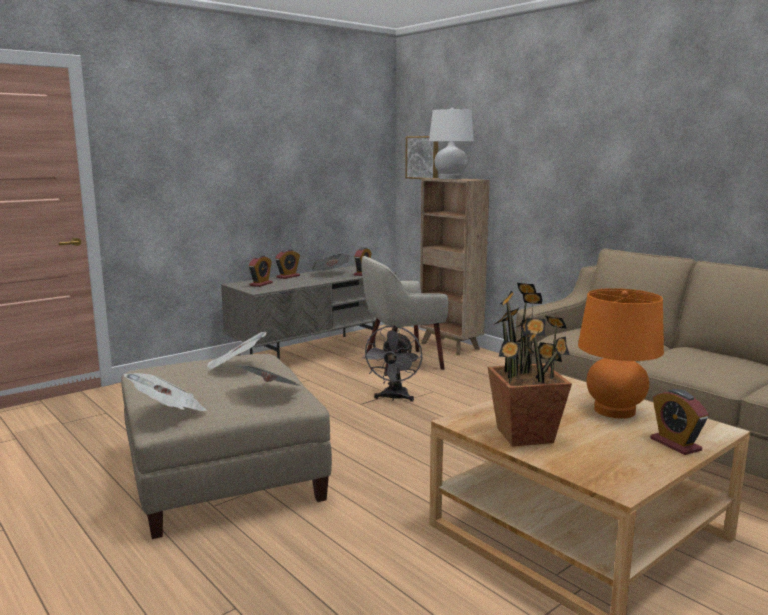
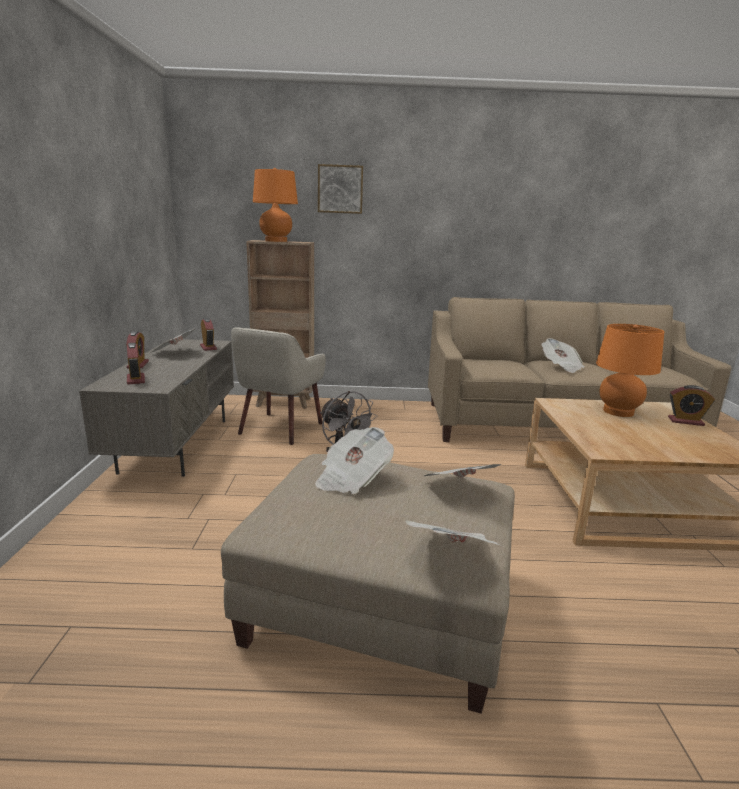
camera: 50 degrees left, 5 degrees up
(423, 157) = (218, 218): picture -> picture (340, 189)
(450, 178) = (276, 241): white table lamp -> orange table lamp
(525, 436) = (646, 445): potted plant -> none
(681, 356) = (561, 367): none -> newspaper

